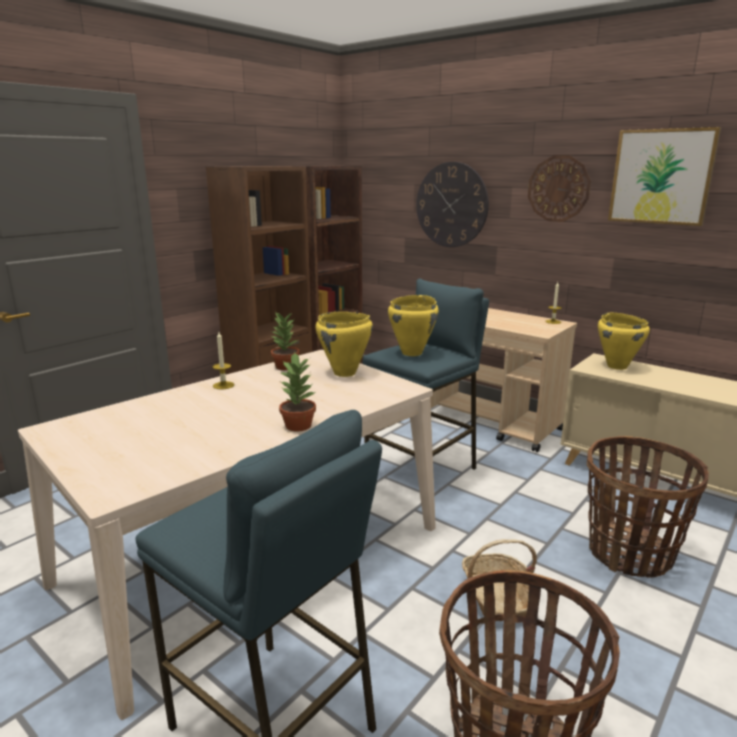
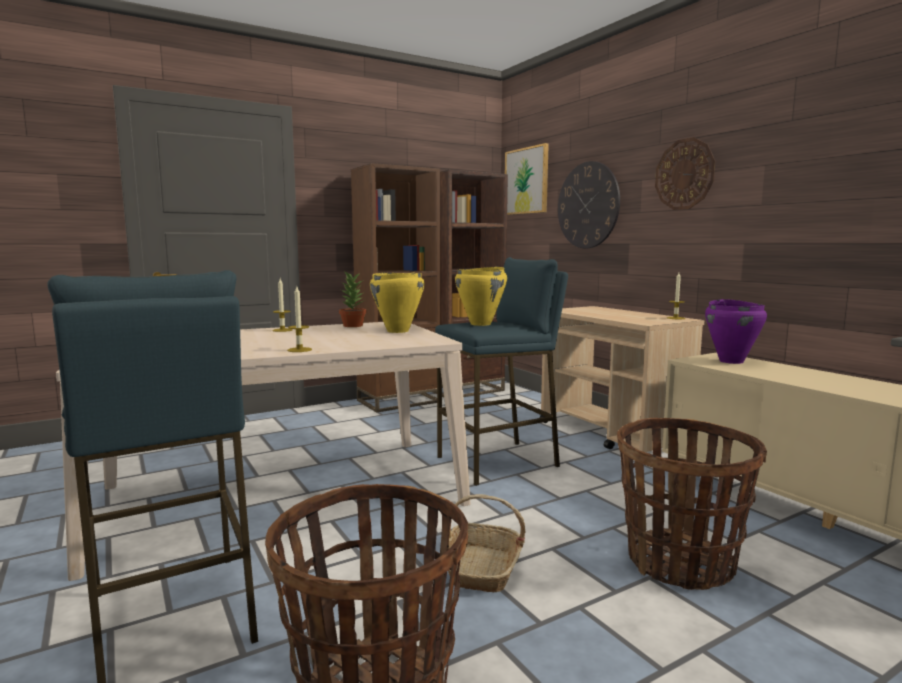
camera: 20 degrees right, 10 degrees down
(299, 425) = (299, 350): potted plant -> candle
(617, 366) = (731, 361): yellow cooking pot -> purple cooking pot
(661, 177) = (788, 145): picture -> picture (526, 181)

